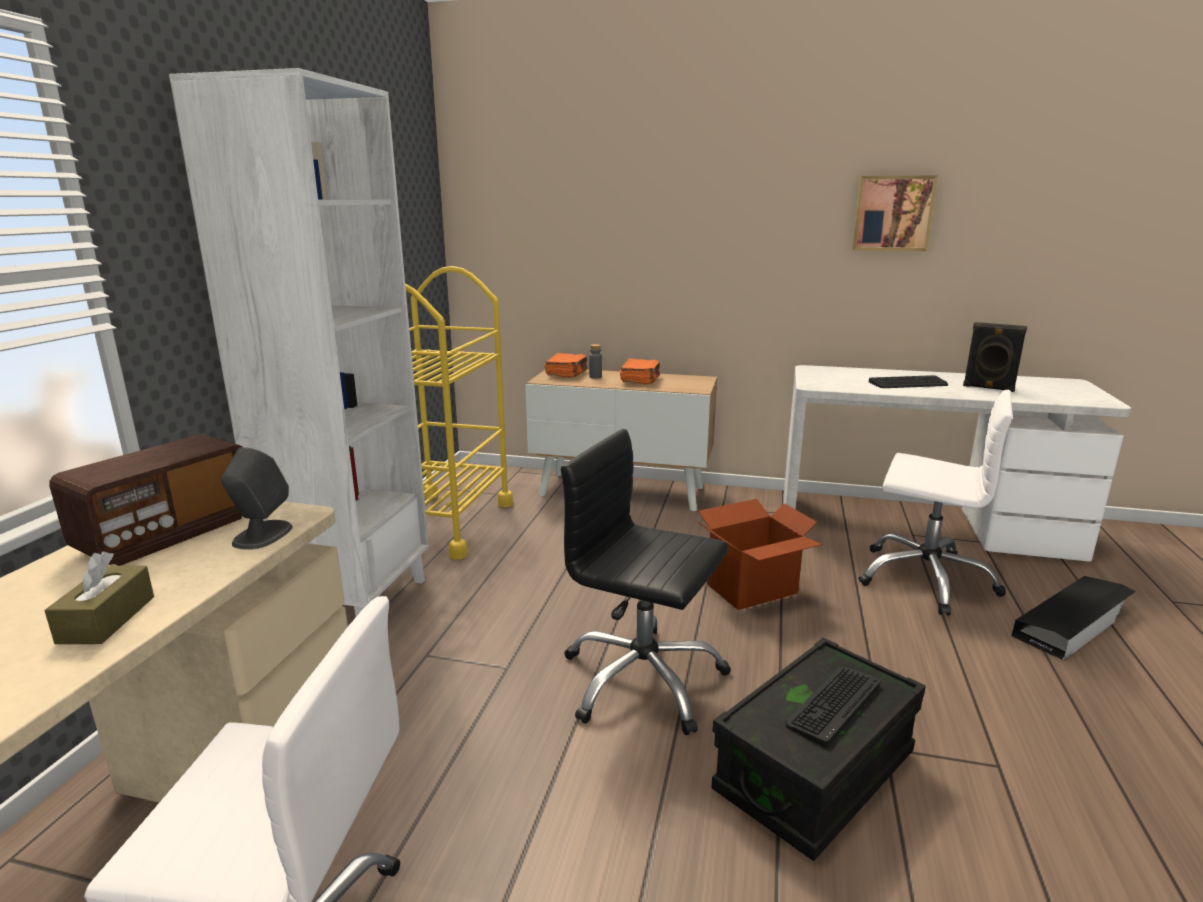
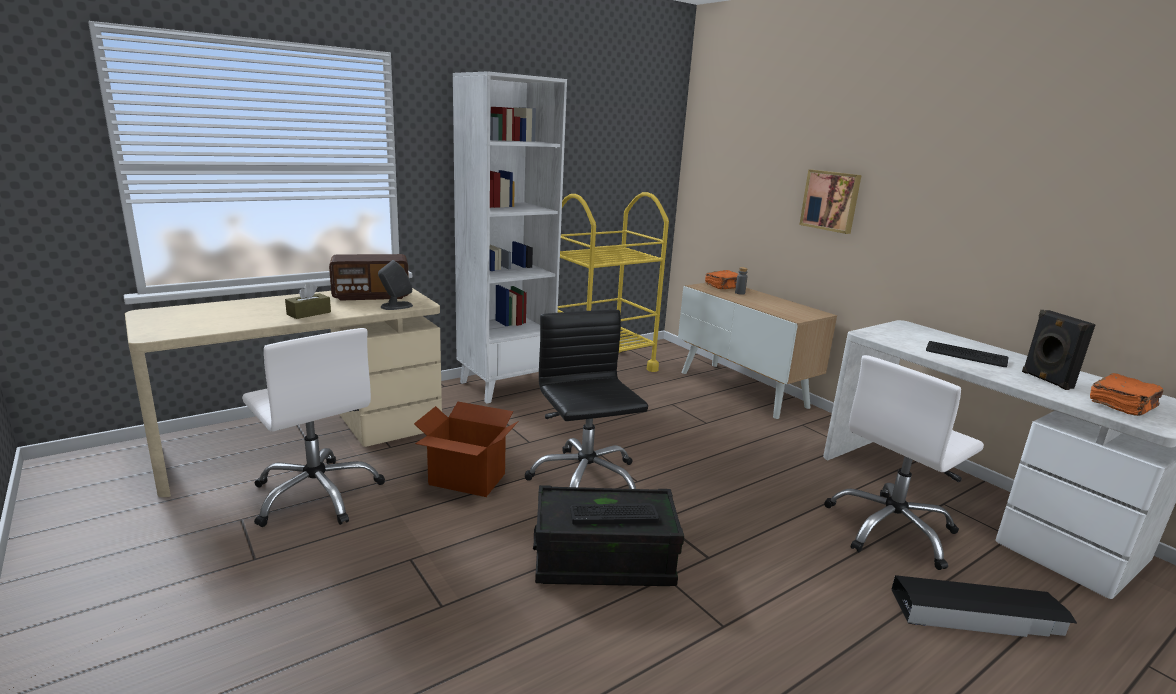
camera: 40 degrees right, 0 degrees up
(640, 380) = (767, 302): orange book -> orange book (1122, 405)
(753, 589) = (732, 473): cardboard box -> cardboard box (467, 480)
(893, 213) = (1015, 191): picture -> picture (831, 201)
(926, 578) = (891, 529): white office chair -> white office chair turned 75 degrees clockwise

